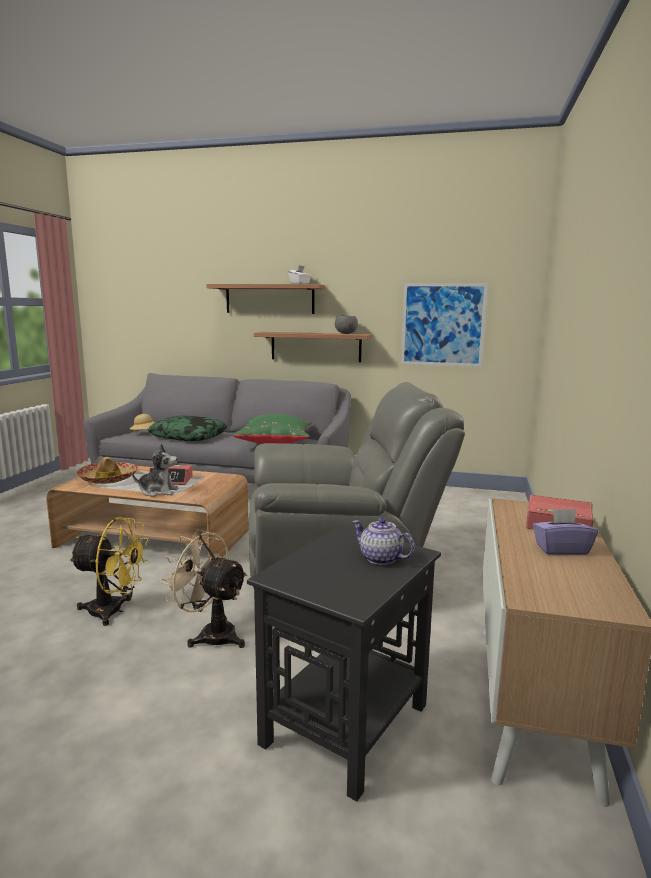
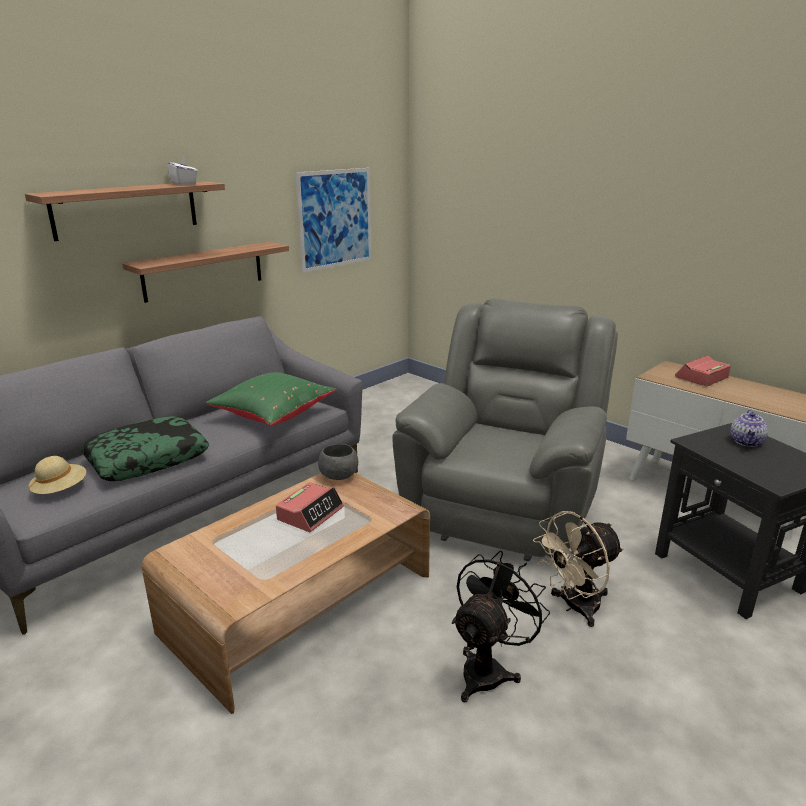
camera: 60 degrees left, 10 degrees up
(108, 479) = (241, 562): hat -> none
(114, 611) = (488, 669): yellow fan -> black fan
(158, 491) = (349, 530): plush toy -> none
(345, 334) = (253, 247): grey bowl -> grey bowl (339, 477)
(380, 558) = (746, 442): teapot -> teapot turned 45 degrees counterclockwise
(561, 549) = (744, 389): purple tissue box -> none

